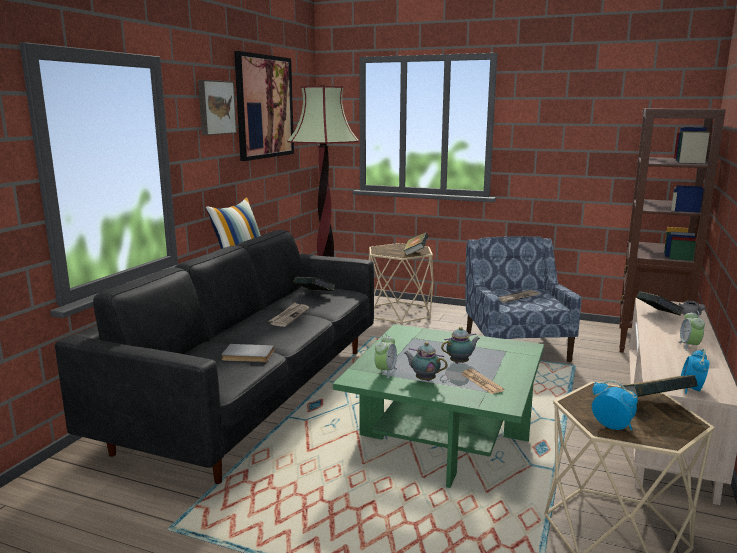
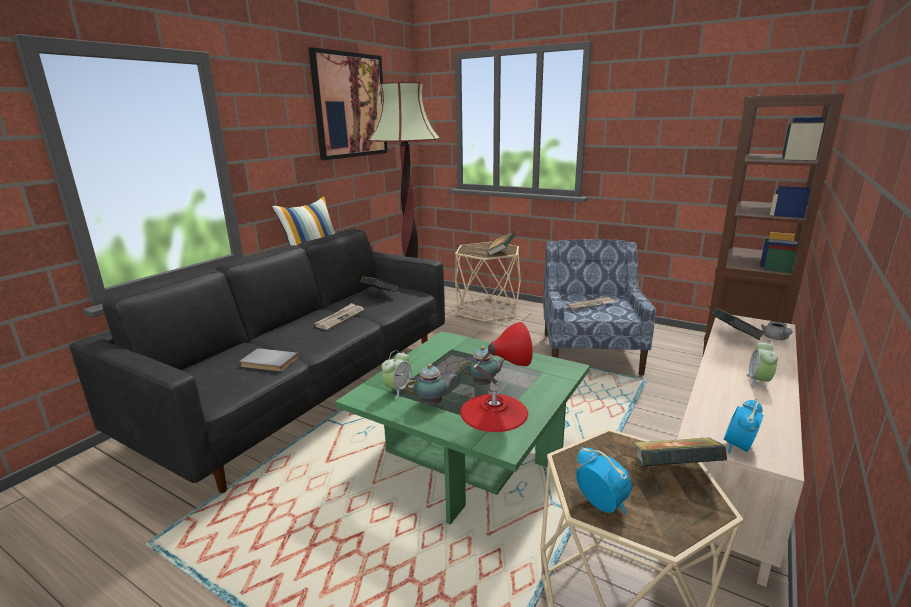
camera: 10 degrees right, 5 degrees up
(215, 107) = (286, 106): picture -> none
(424, 379) = (433, 403): teapot -> teapot turned 120 degrees clockwise
(481, 382) = (494, 412): newspaper -> red table lamp

